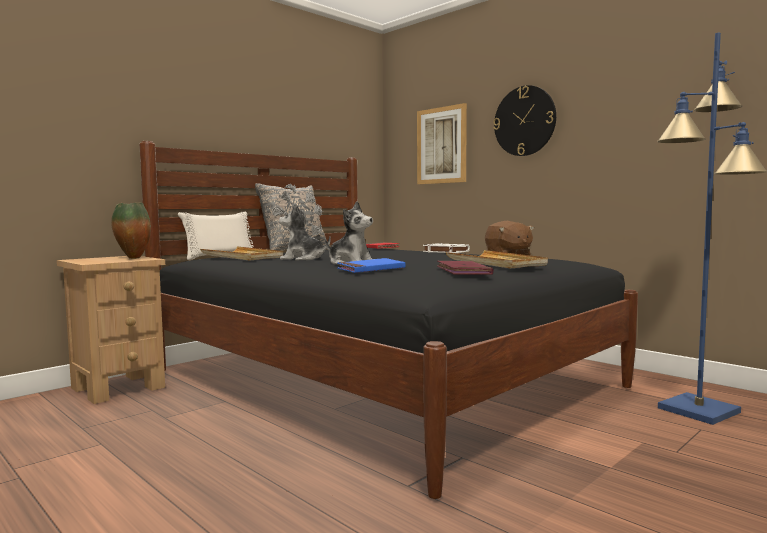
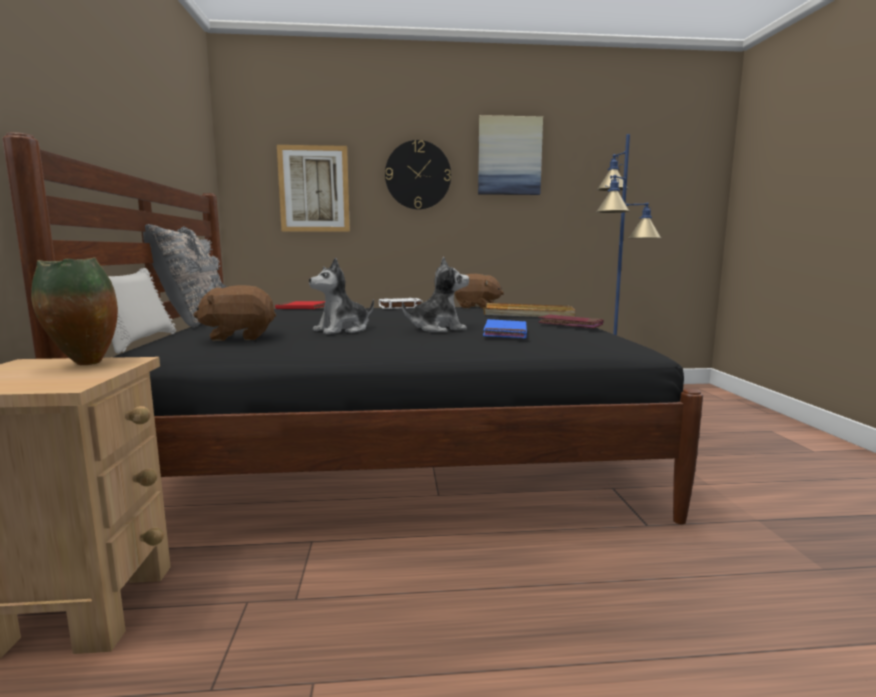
camera: 50 degrees left, 5 degrees up
(242, 257) = (239, 337): beige tray -> brown plush toy
(622, 85) = (509, 156): none -> picture

